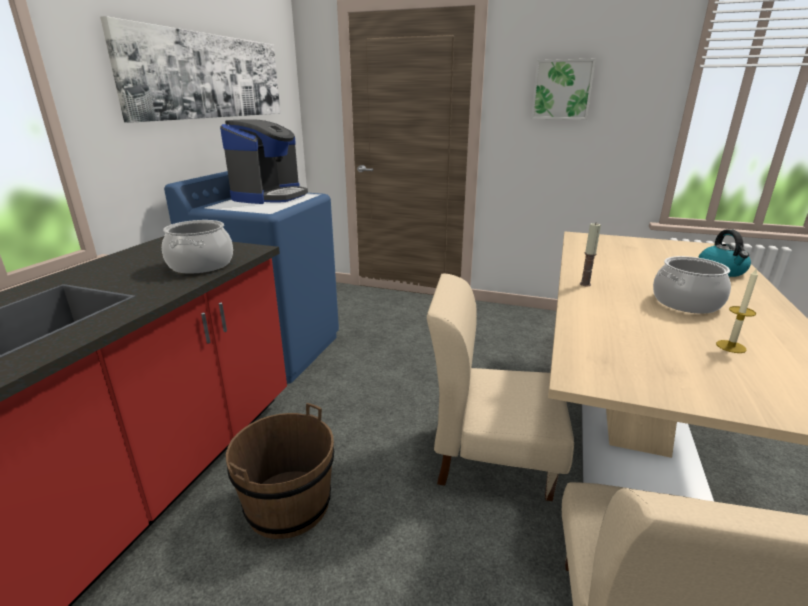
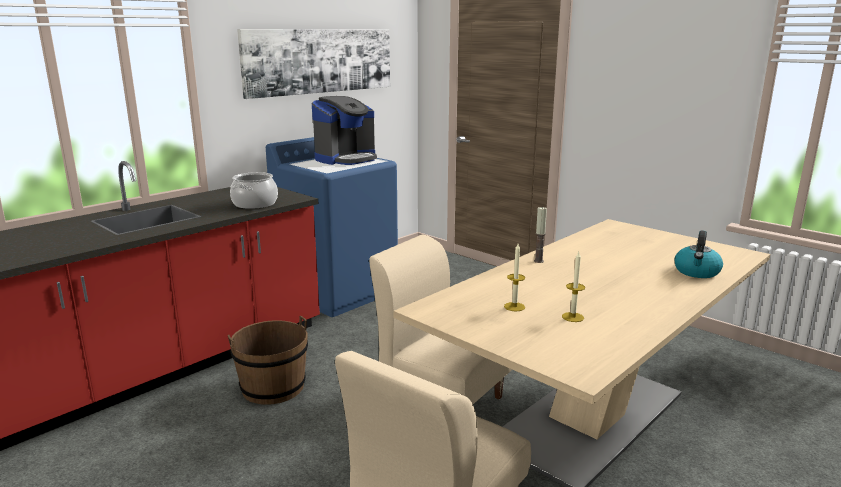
camera: 25 degrees right, 5 degrees down
(562, 90) = (638, 76): picture -> none
(660, 347) = (514, 307): none -> candle
(686, 302) = (601, 287): cooking pot -> none

